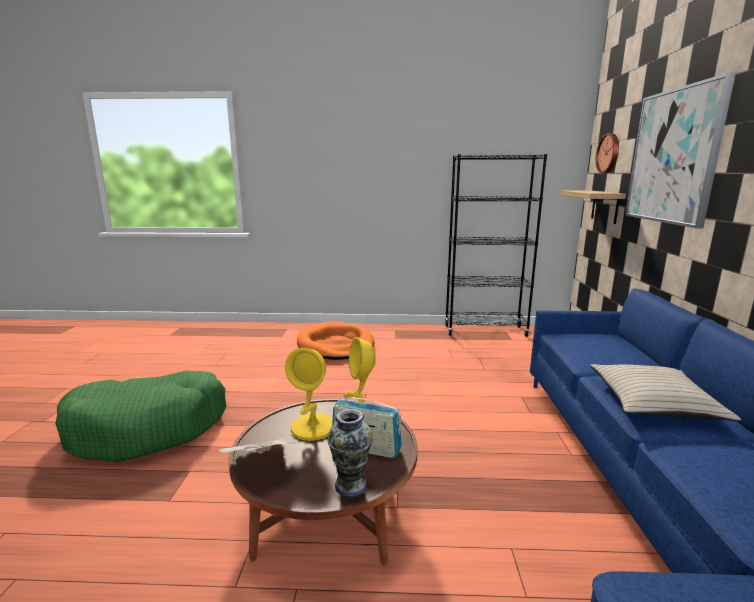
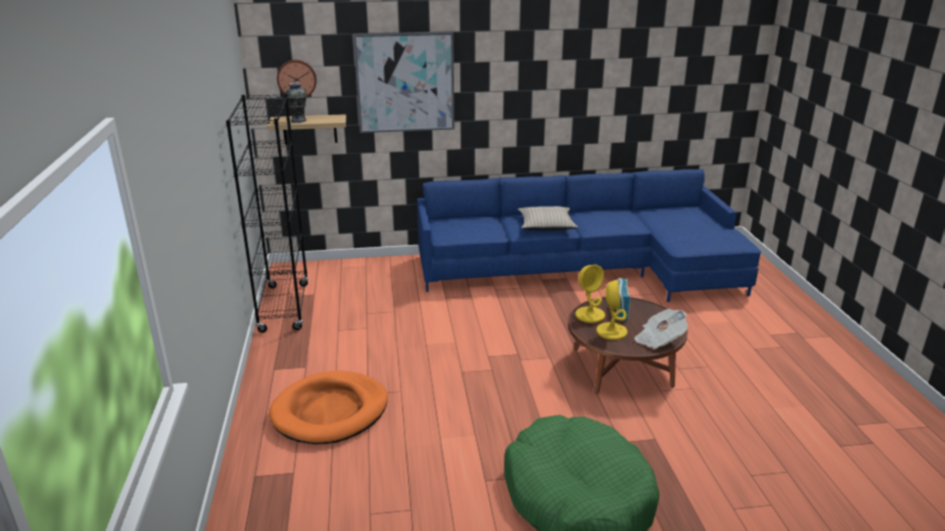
camera: 100 degrees left, 10 degrees up
(350, 485) = (657, 311): vase -> vase (298, 120)

